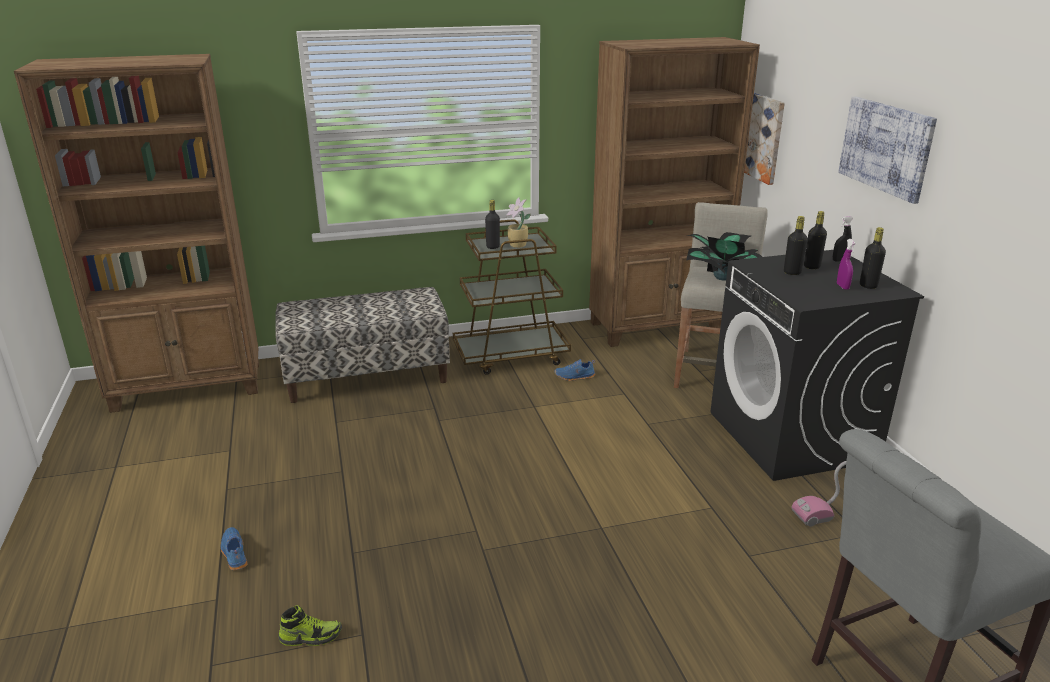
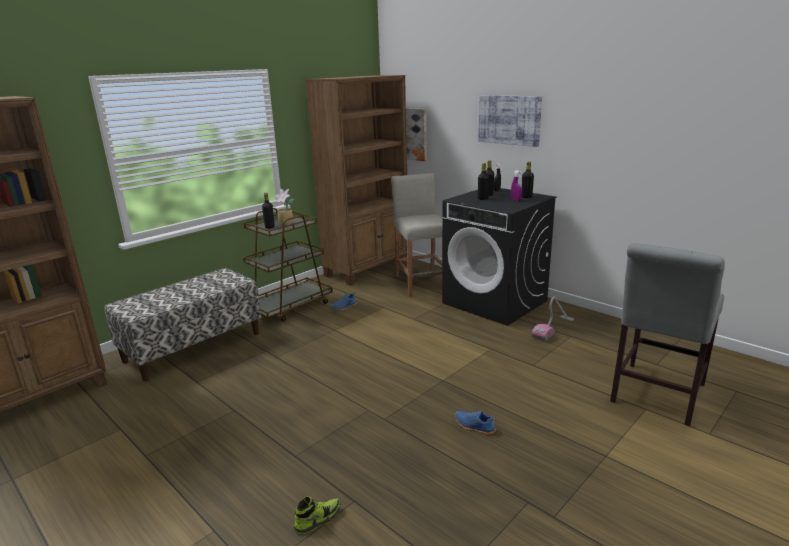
camera: 30 degrees left, 5 degrees down
(234, 554) = (198, 495): blue shoe -> blue shoe (474, 427)
(721, 277) = (423, 218): potted plant -> none

